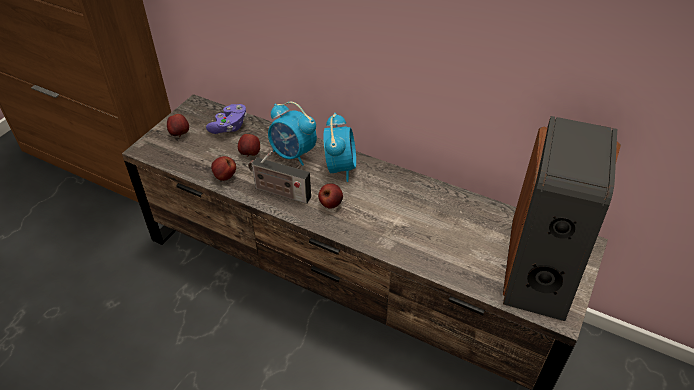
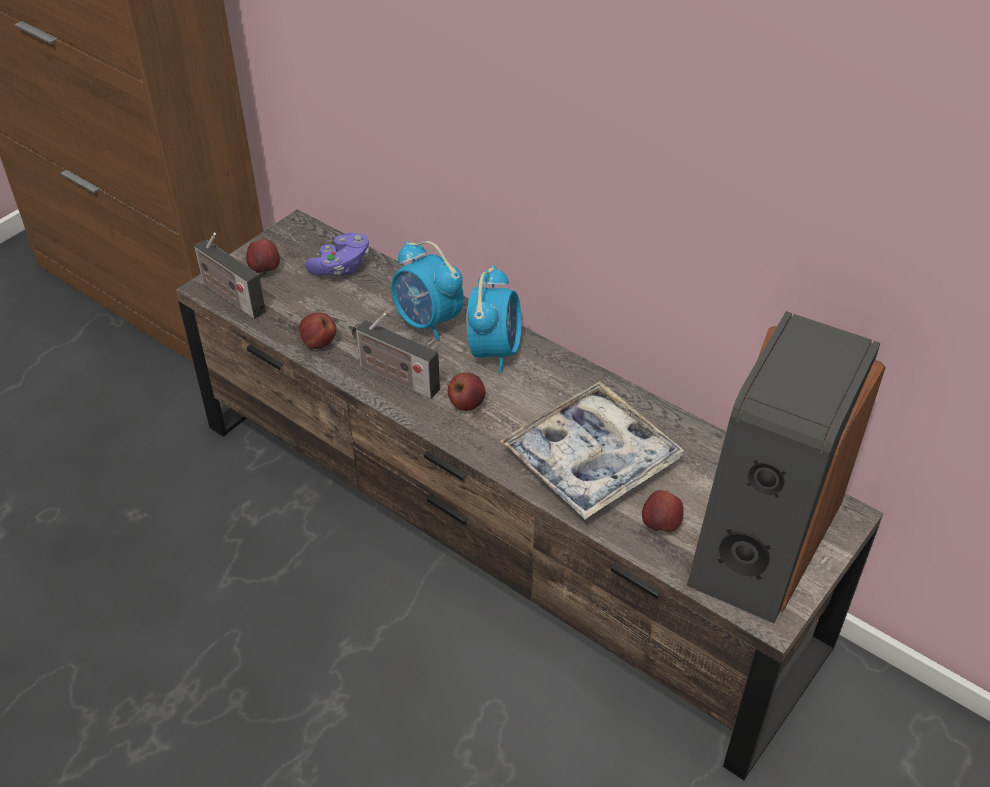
camera: 10 degrees right, 0 degrees up
(159, 153) = (230, 296): none -> radio
(250, 154) = (363, 313): apple -> apple (661, 525)
(419, 230) = (591, 460): none -> tray

